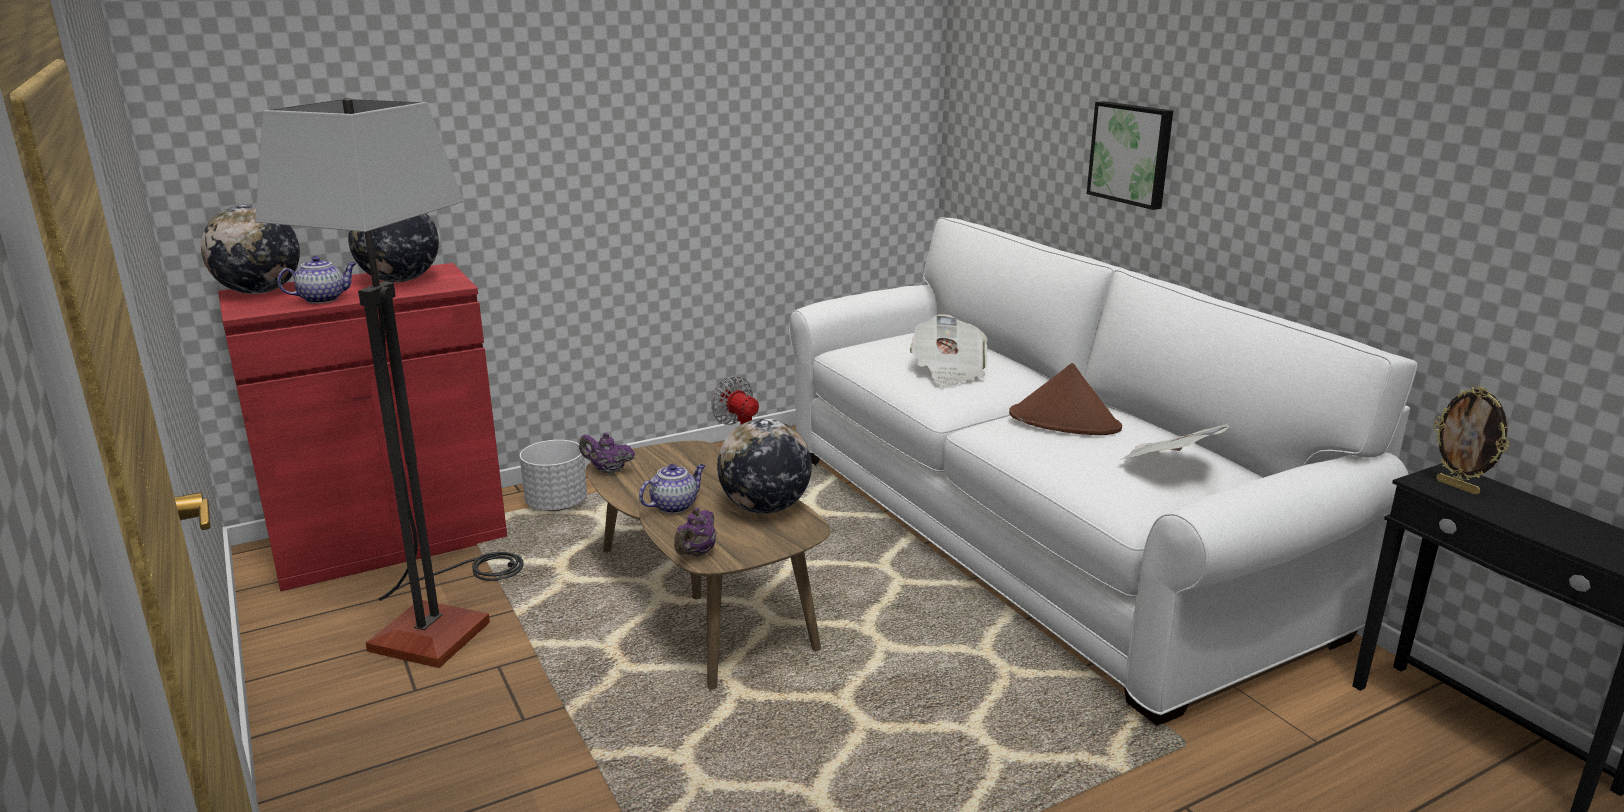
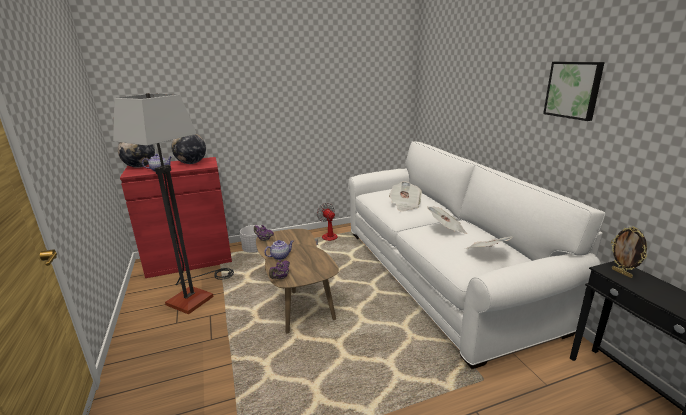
camera: 10 degrees right, 0 degrees up
(765, 508) = (315, 259): globe -> none
(1065, 422) = (446, 229): brown hat -> newspaper
(1132, 153) = (486, 115): picture -> picture (573, 90)

